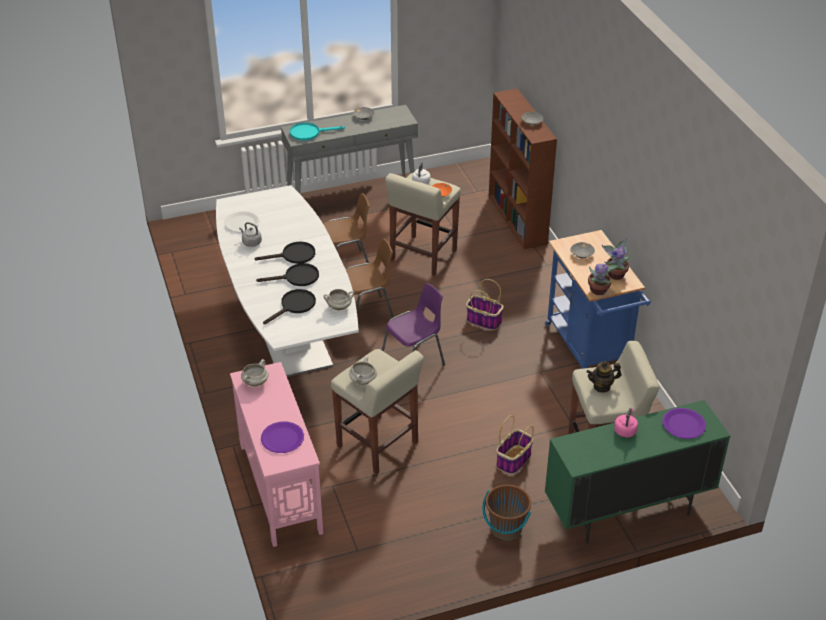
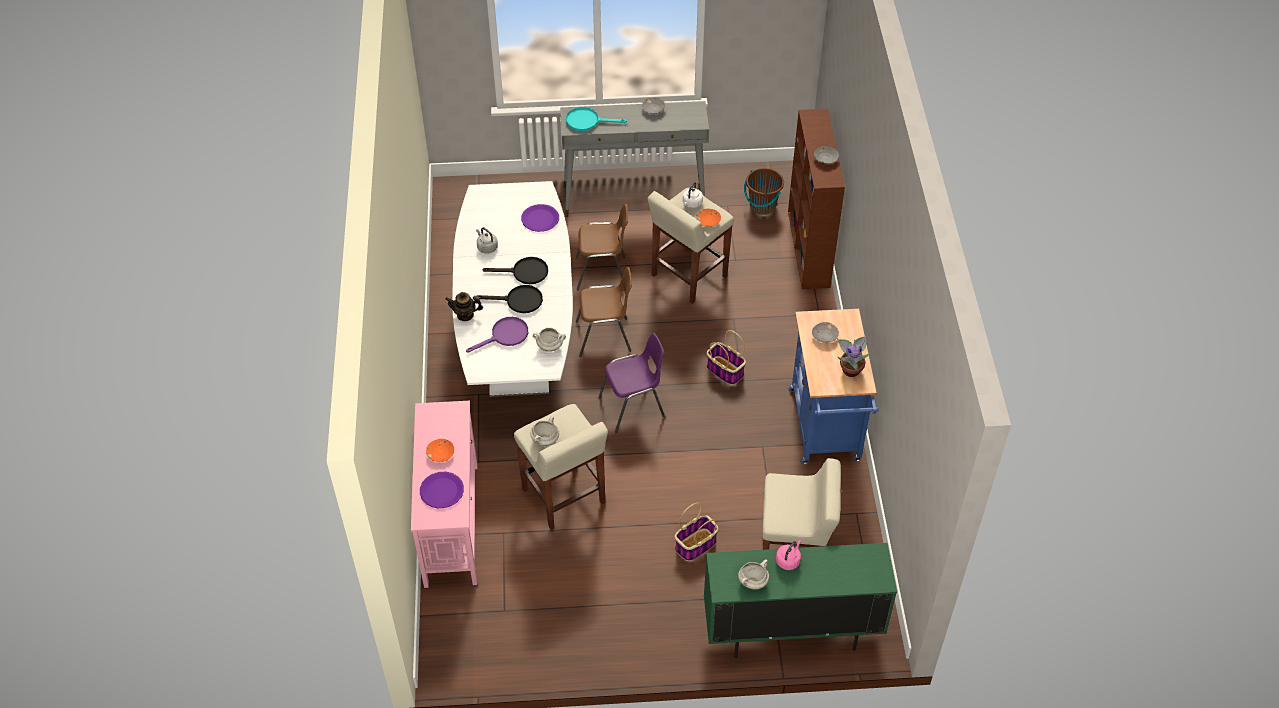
camera: 15 degrees right, 10 degrees up
(242, 223) = (485, 220): white plate -> none
(255, 382) = (436, 419): white cooking pot -> white cooking pot (753, 581)
(269, 409) = (440, 454): none -> orange bowl
(294, 306) = (505, 336): black frying pan -> purple frying pan
(506, 529) = (659, 622): brown bucket -> brown bucket (762, 206)
(599, 291) = (824, 387): potted plant -> none
(602, 386) = (788, 500): teapot -> teapot (465, 315)
(683, 424) = (852, 567): purple plate -> purple plate (540, 219)

